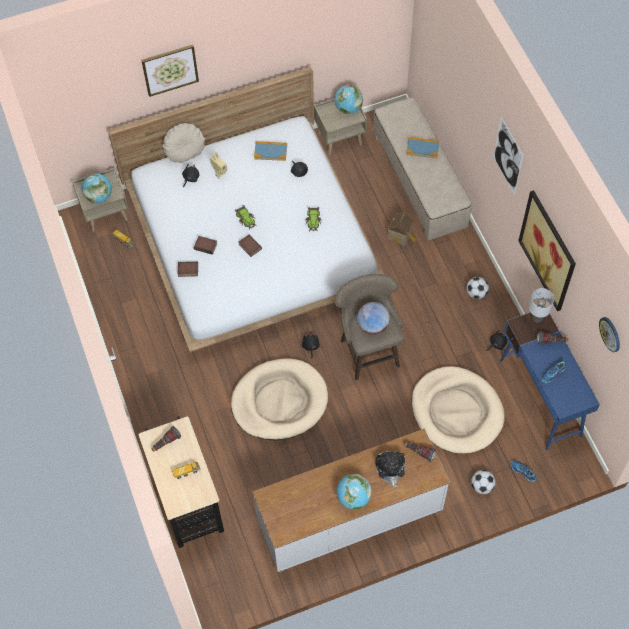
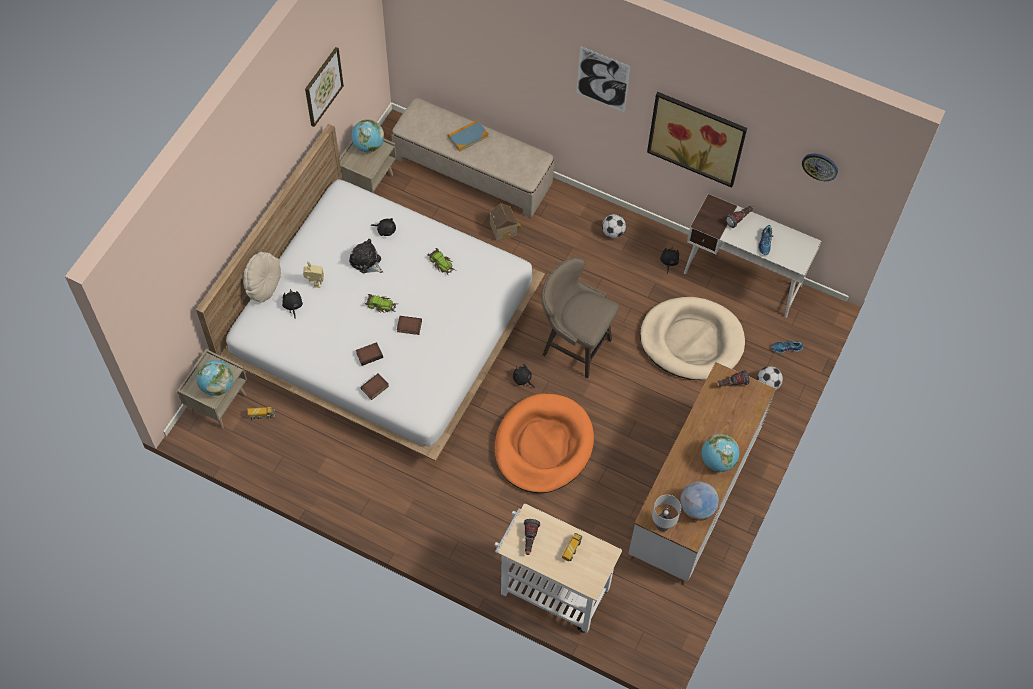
camera: 45 degrees left, 0 degrees up
(170, 69) = (228, 206): picture -> picture (323, 86)
(188, 503) = (552, 591): black cart -> white cart
(270, 152) = (342, 230): book -> none
(279, 401) = (543, 445): beige dog bed -> orange dog bed
(372, 326) = (586, 313): globe -> globe (696, 508)
(390, 469) = (722, 415): plush toy -> plush toy (366, 261)
(536, 318) = (710, 209): white table lamp -> white table lamp (662, 526)
(540, 398) = (743, 279): blue desk -> white desk

